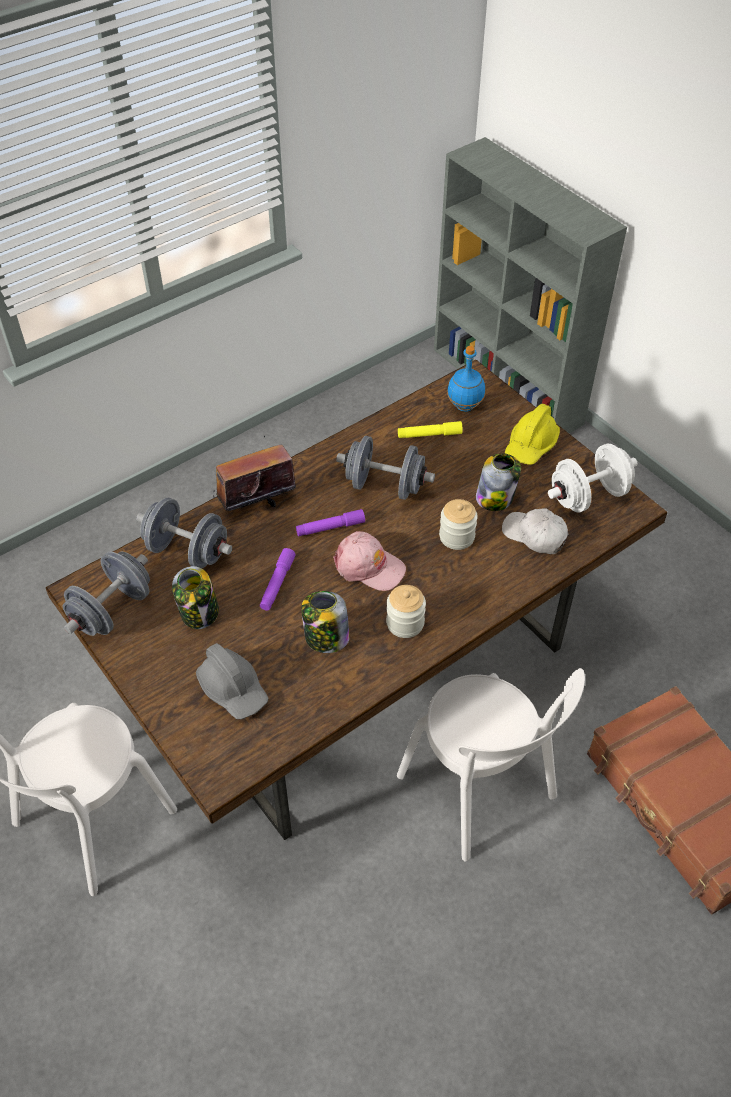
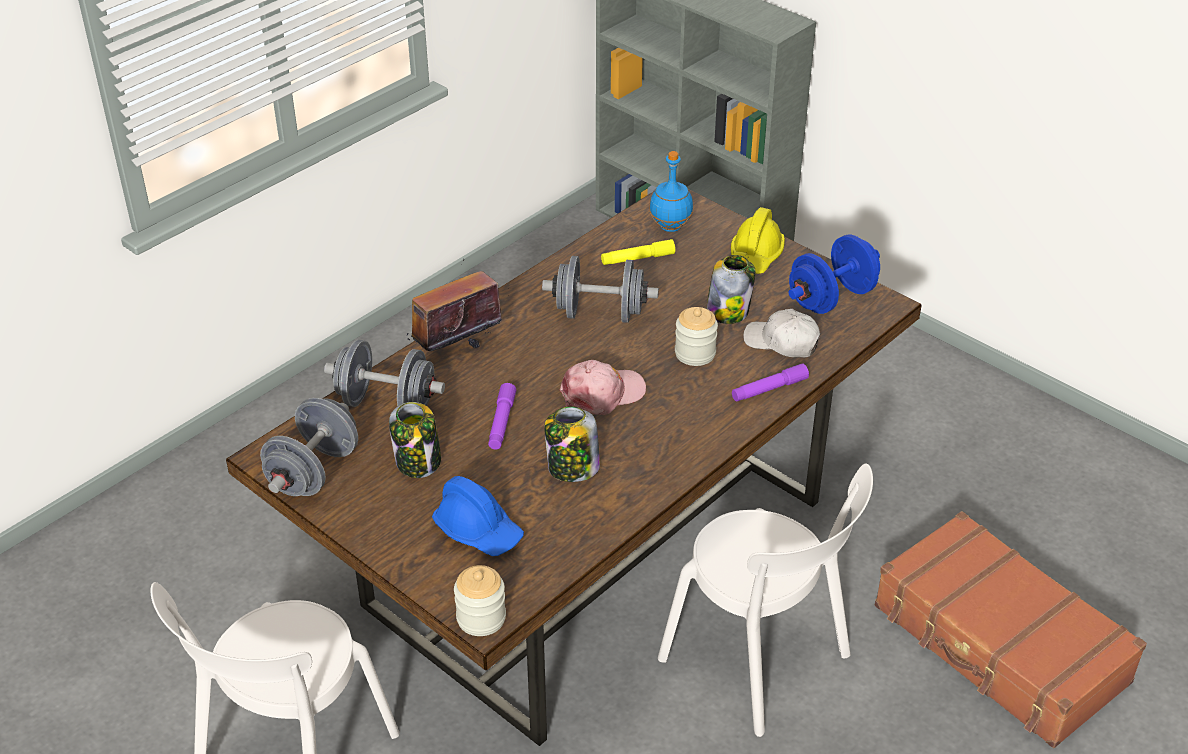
camera: 10 degrees left, 10 degrees down
(233, 689) = (478, 530): grey hard hat -> blue hard hat
(330, 527) = (548, 361): purple flashlight -> purple flashlight (769, 389)
(368, 566) = (602, 393): pink cap -> pink cap turned 45 degrees counterclockwise
(405, 623) = (659, 443): jar -> jar (481, 618)
(588, 496) = (831, 298): white dumbbell -> blue dumbbell

